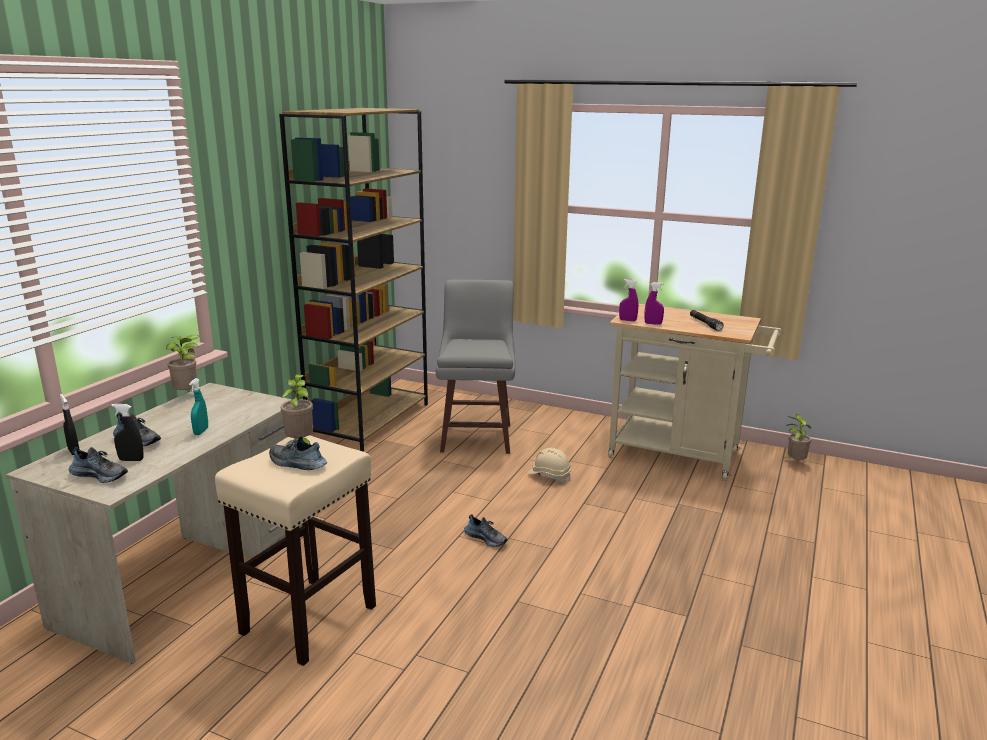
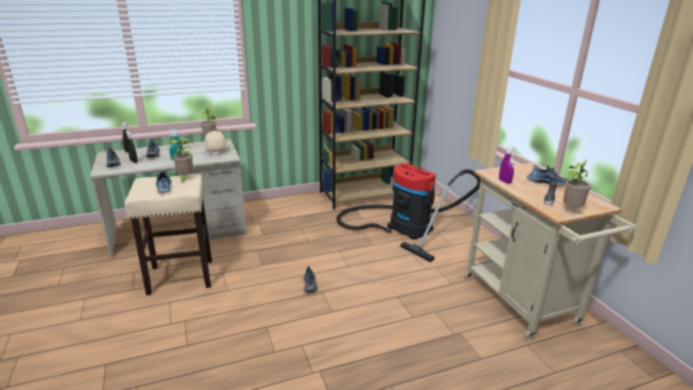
camera: 45 degrees right, 5 degrees up
(477, 437) = (405, 227): grey stool -> vacuum cleaner
(549, 475) = (406, 269): beige hard hat -> beige hard hat (216, 150)
(627, 320) = (490, 173): purple spray bottle -> none
(679, 314) = (547, 182): none -> shoe
(794, 462) = (624, 360): potted plant -> potted plant (570, 210)

